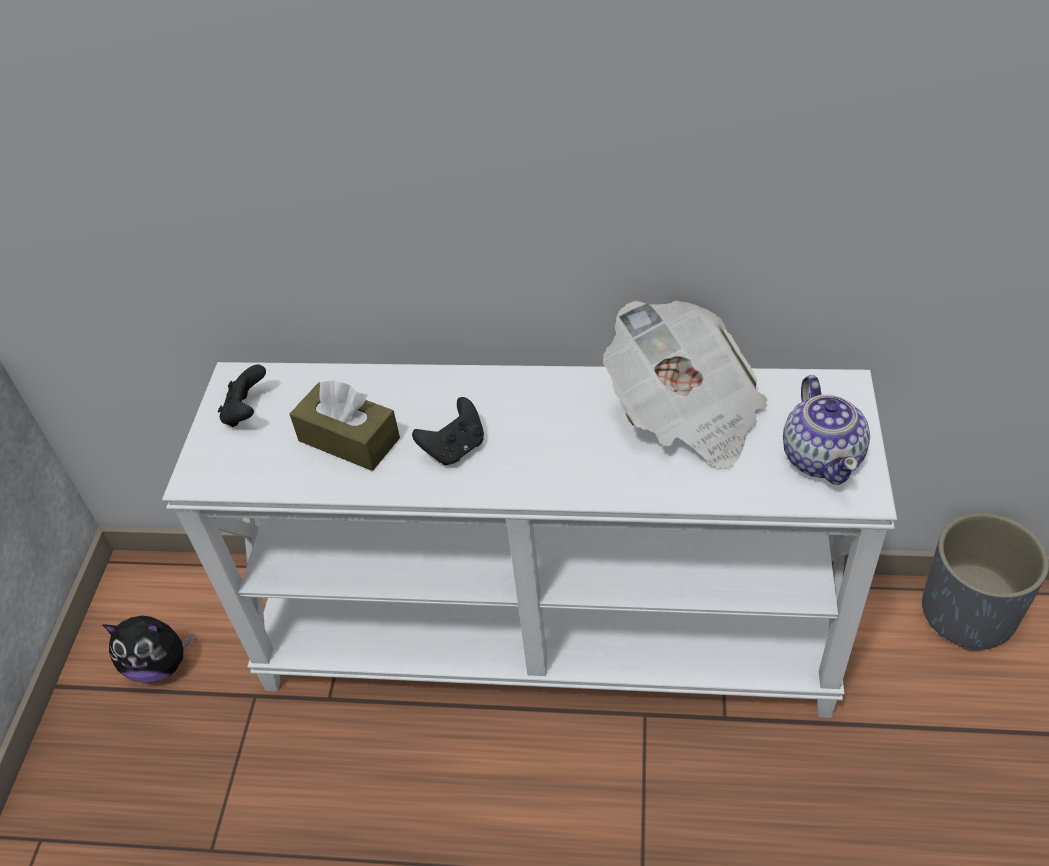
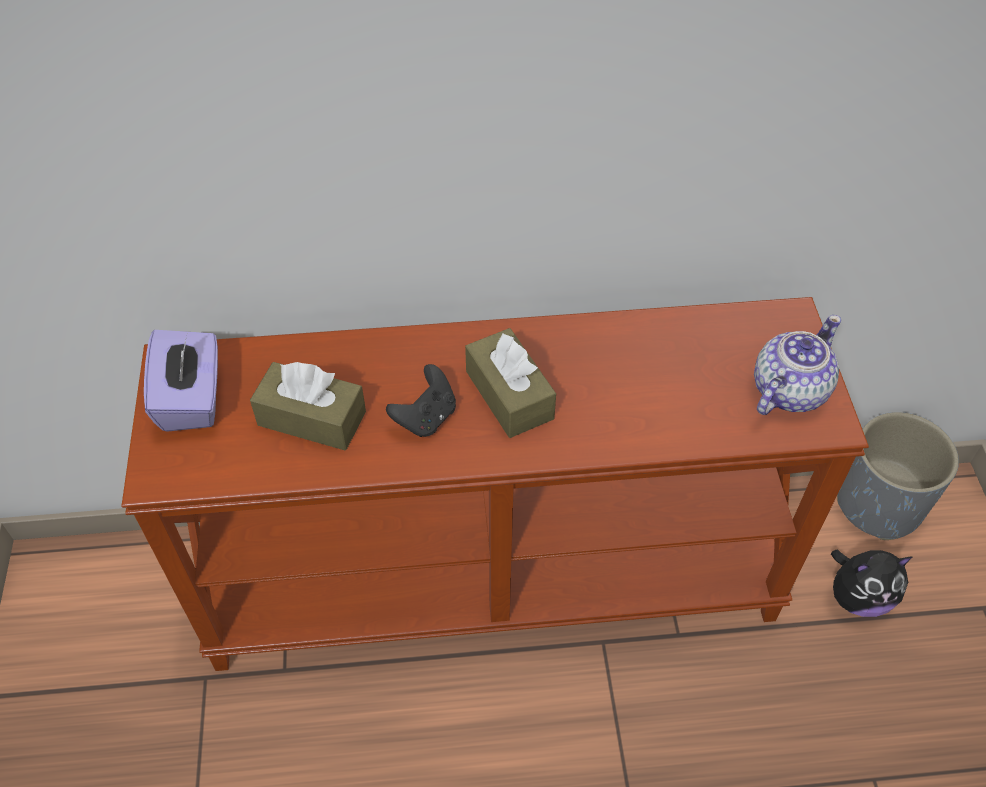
camera: 15 degrees left, 5 degrees up
(159, 665) = (94, 659): plush toy -> plush toy (858, 597)
(247, 412) = (192, 399): black game controller -> purple tissue box
(539, 435) = (509, 395): none -> brown tissue box
(548, 635) = (494, 574): white console table -> brown console table
(685, 413) = (648, 357): newspaper -> none
(822, 457) = (787, 390): teapot -> teapot turned 120 degrees counterclockwise

